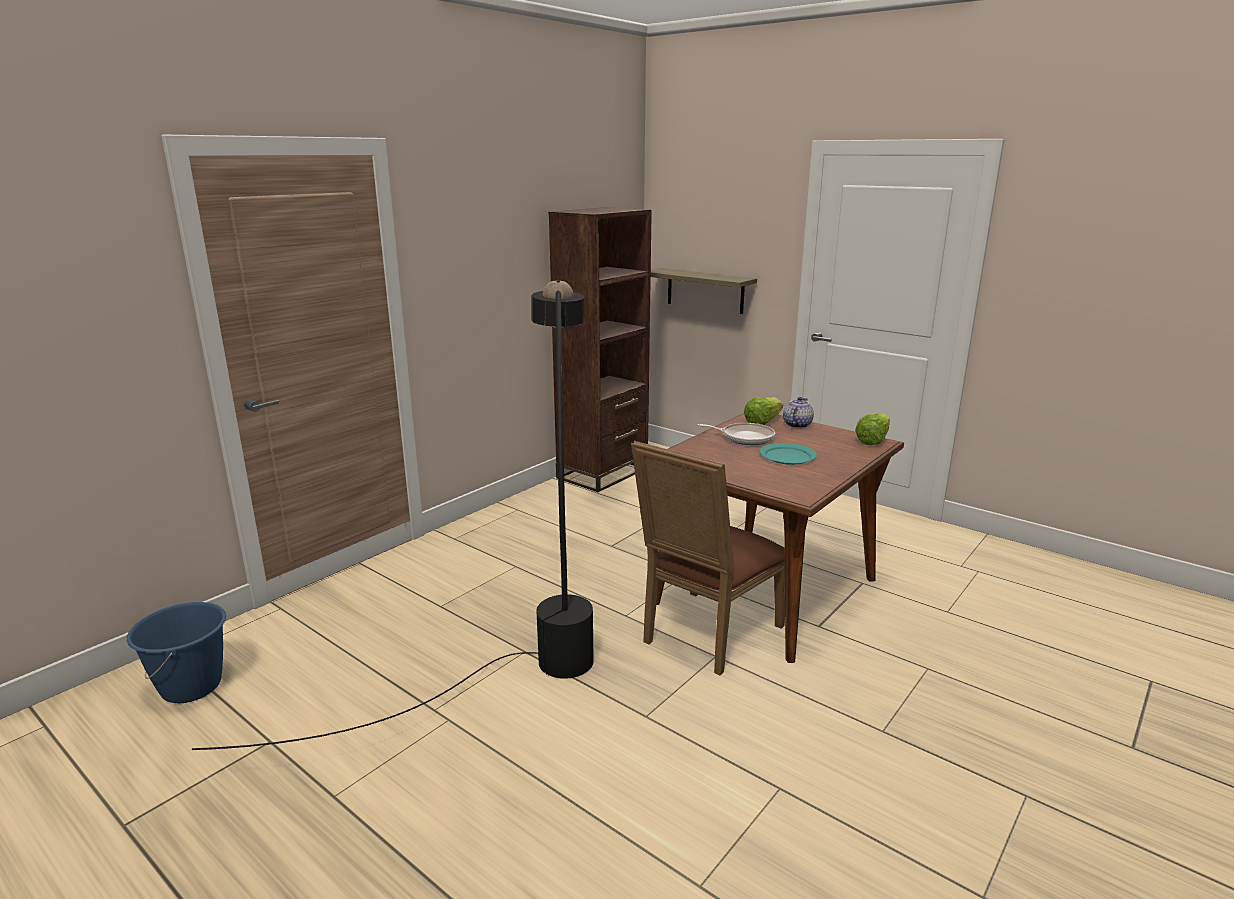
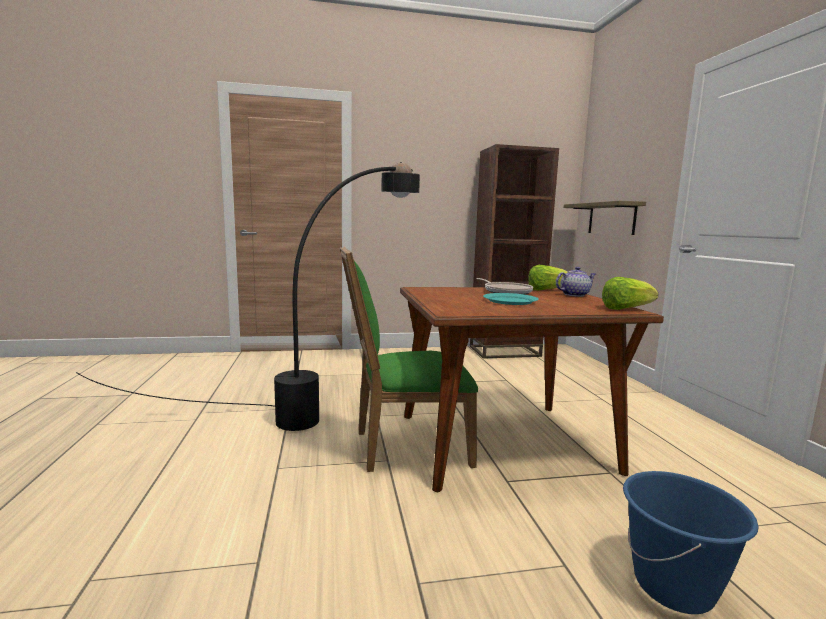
camera: 40 degrees right, 10 degrees down
(192, 686) = (155, 367): blue bucket -> blue bucket (674, 586)
(705, 635) = (404, 447): brown chair -> green chair

